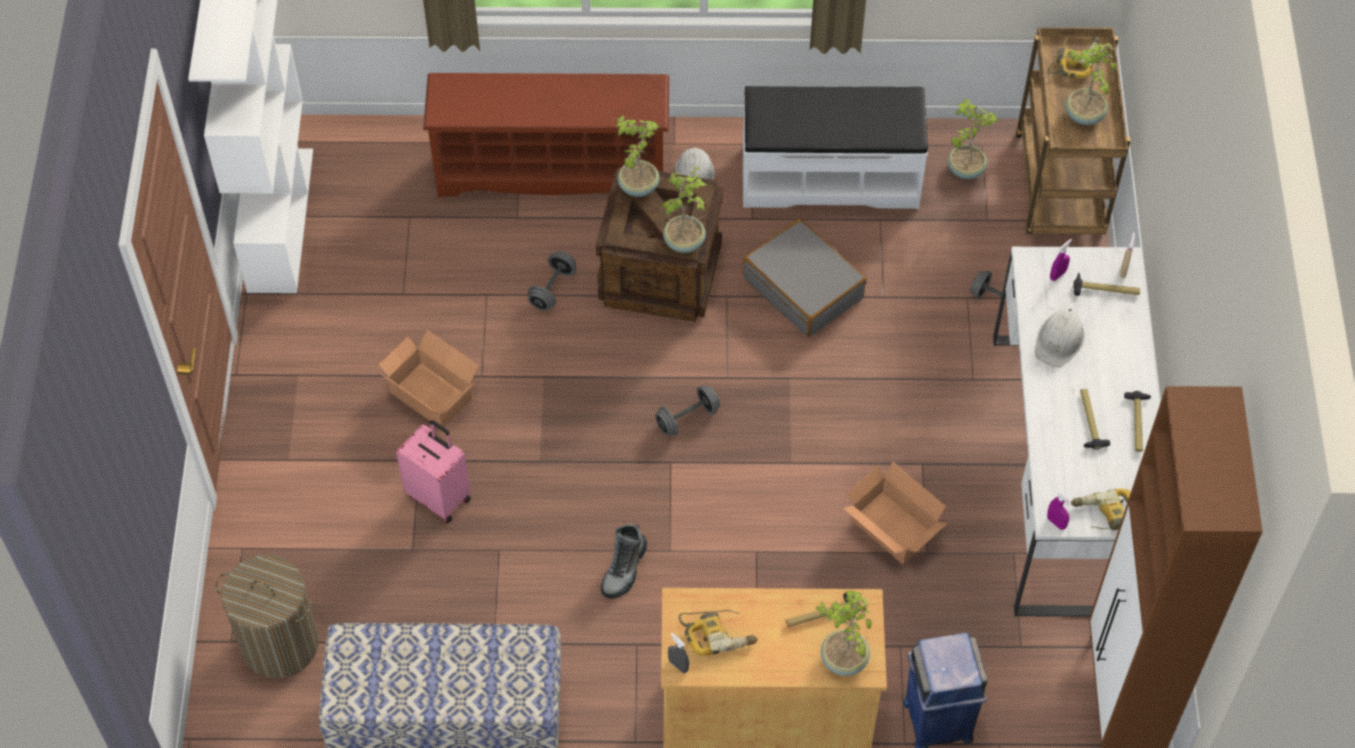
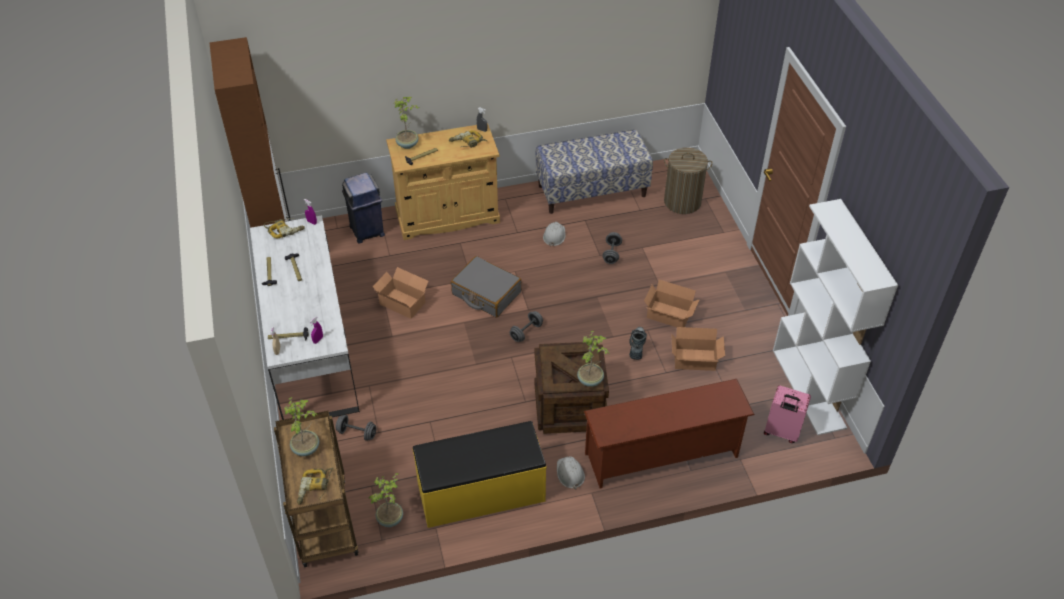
camera: 165 degrees right, 10 degrees down
(429, 303) = (695, 361): none -> cardboard box
(440, 496) = (640, 271): pink suitcase -> pink suitcase (781, 432)
(552, 289) = (629, 383): grey dumbbell -> grey dumbbell (611, 253)
(624, 569) = (534, 259): boot -> boot (637, 346)
(685, 242) = (549, 353): potted plant -> none
(804, 287) = (480, 416): grey suitcase -> grey suitcase (486, 293)
(830, 176) = (481, 493): white bench -> yellow bench
(1059, 340) = (315, 305): white hard hat -> white hard hat (554, 236)

